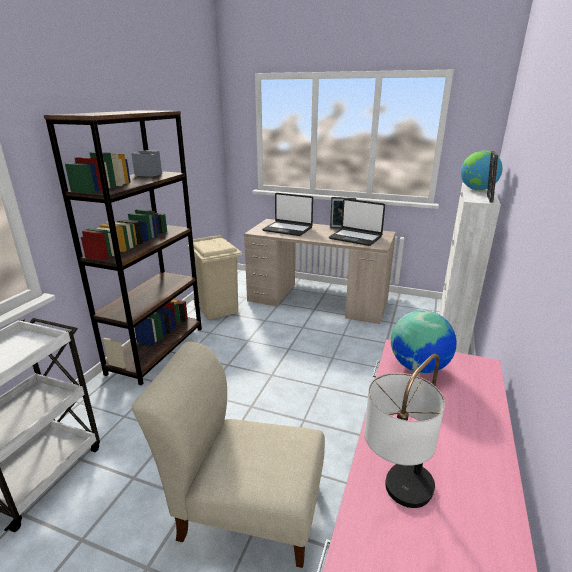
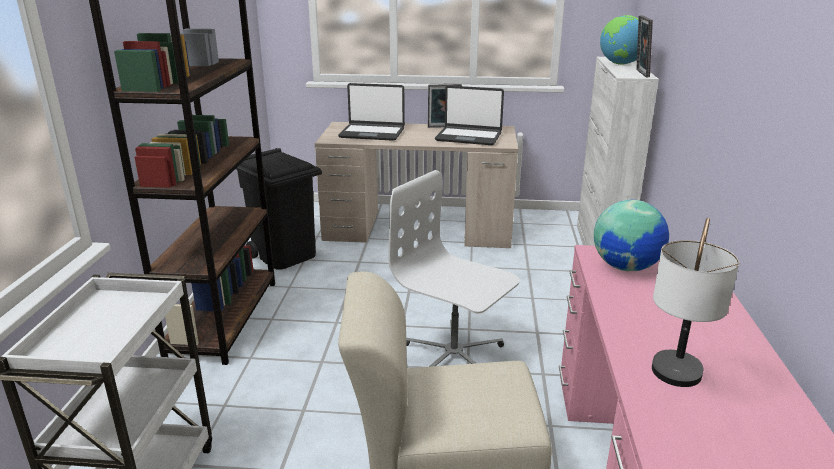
camera: 15 degrees left, 0 degrees up
(218, 309) = (285, 255): beige trash can -> black trash can
(298, 406) = (453, 355): none -> white office chair

